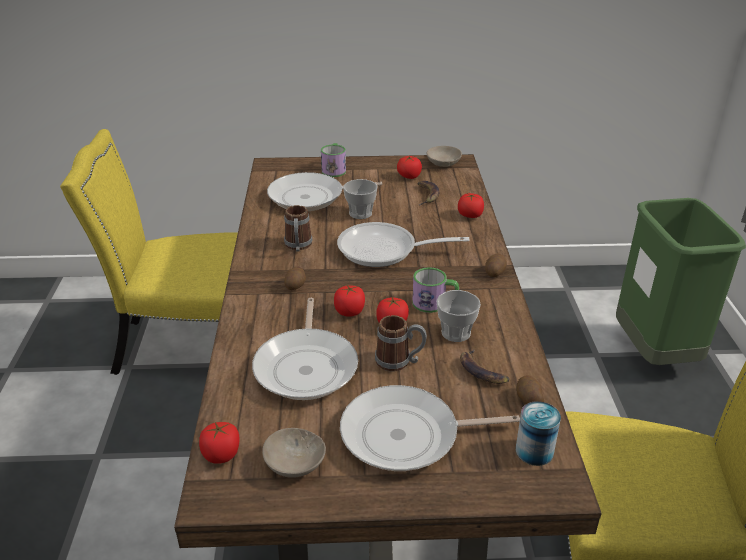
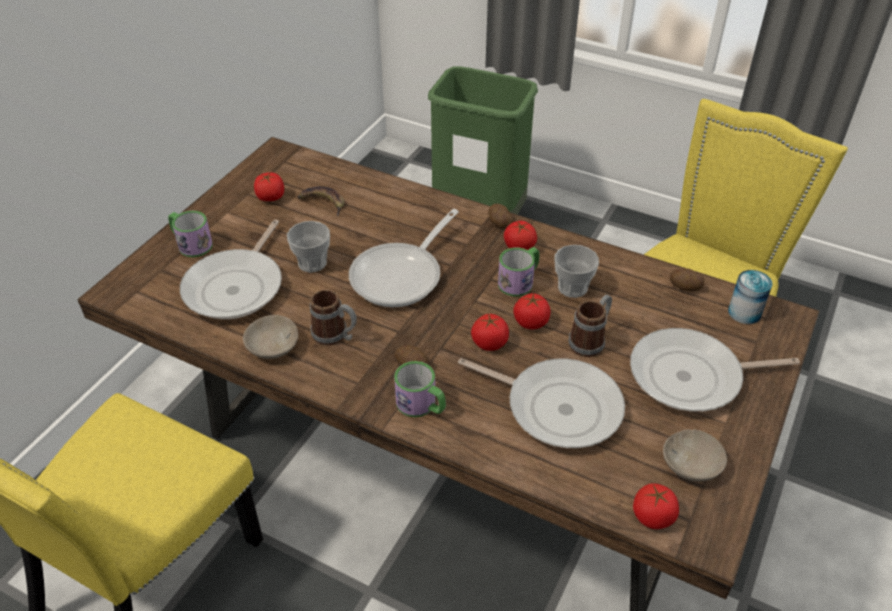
camera: 60 degrees left, 10 degrees up
(259, 302) = (421, 405): none -> mug
(407, 436) = (691, 377): frying pan -> frying pan turned 60 degrees clockwise
(443, 163) = (268, 163): beige bowl -> beige bowl (271, 346)
(470, 215) = (390, 193): tomato -> tomato (519, 247)
(482, 371) = (634, 296): banana -> none

